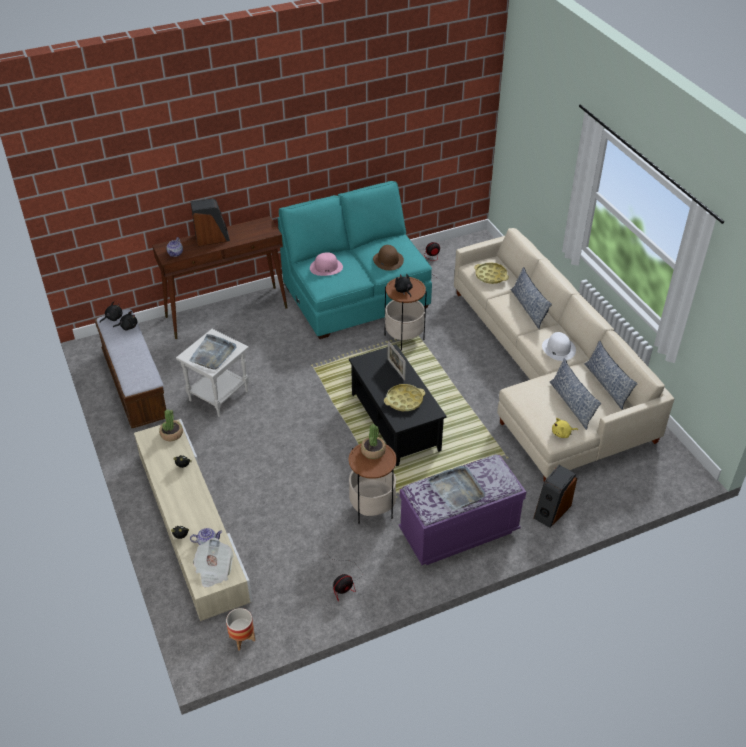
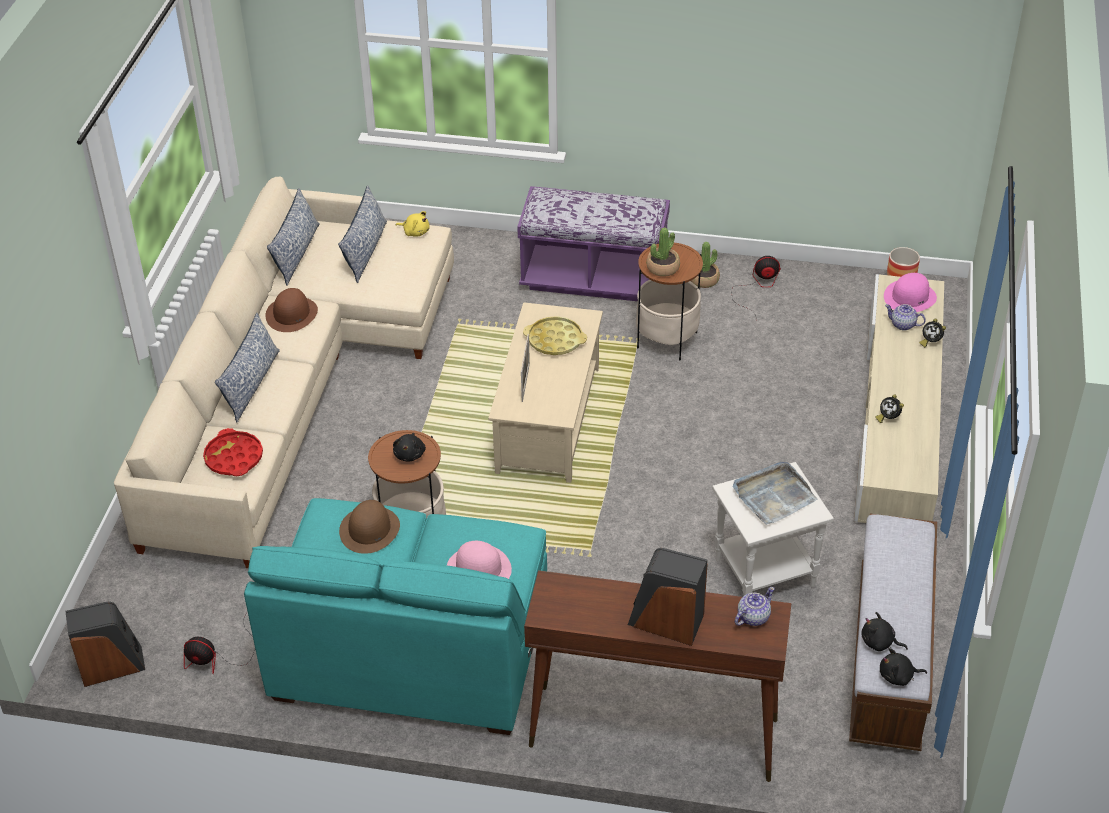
camera: 145 degrees left, 0 degrees up
(171, 434) = (884, 468): potted plant -> potted plant (704, 280)
(213, 570) = (910, 297): newspaper -> pink hat
(396, 422) = (547, 419): black coffee table -> beige coffee table
(457, 489) = (602, 209): grey tray -> none
(491, 276) = (234, 458): yellow tray -> red tray
(551, 511) = (475, 253): speaker -> speaker (112, 665)
(558, 348) = (291, 314): white hat -> brown hat

